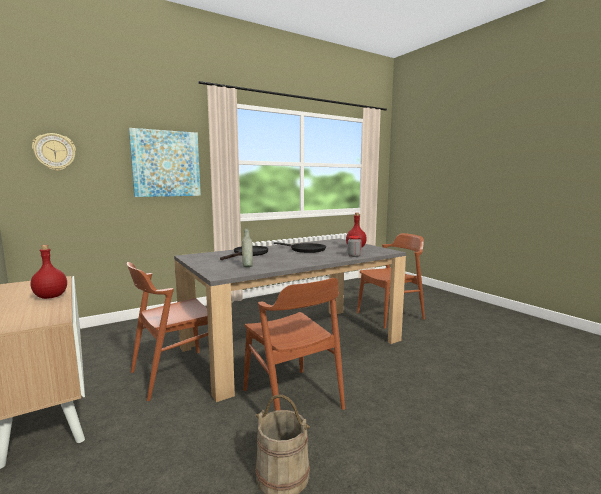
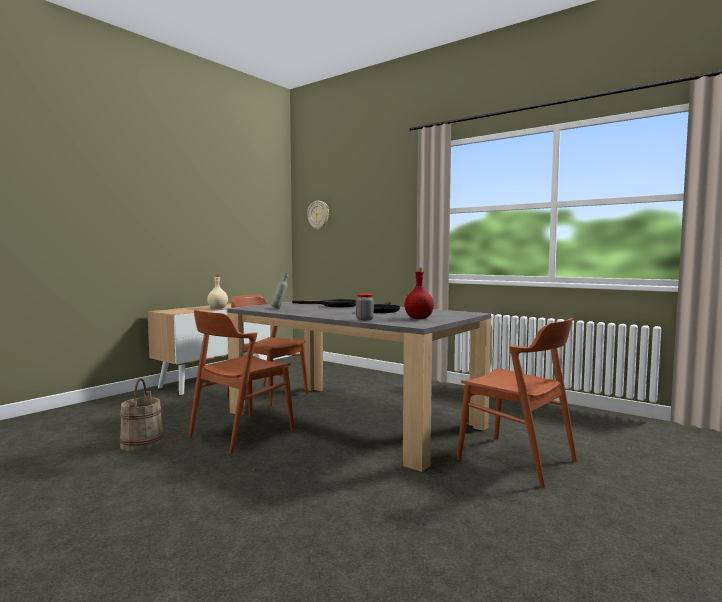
camera: 70 degrees right, 5 degrees down
(51, 297) = (218, 308): red bottle -> beige bottle
(166, 164) = (387, 218): picture -> none

